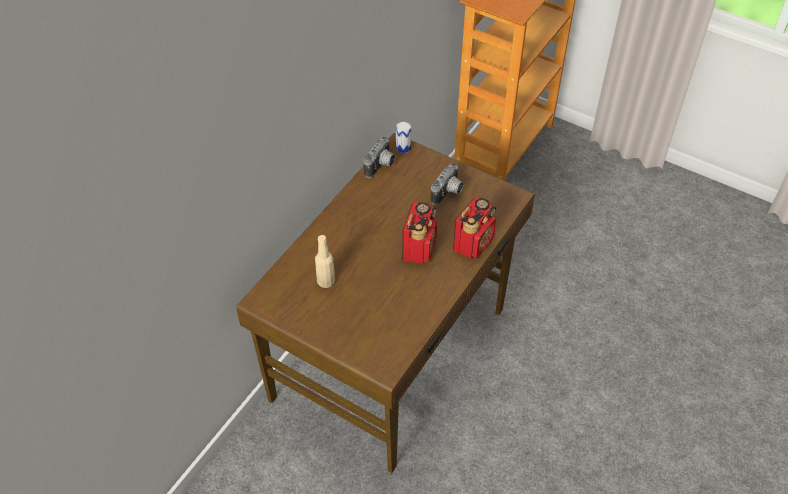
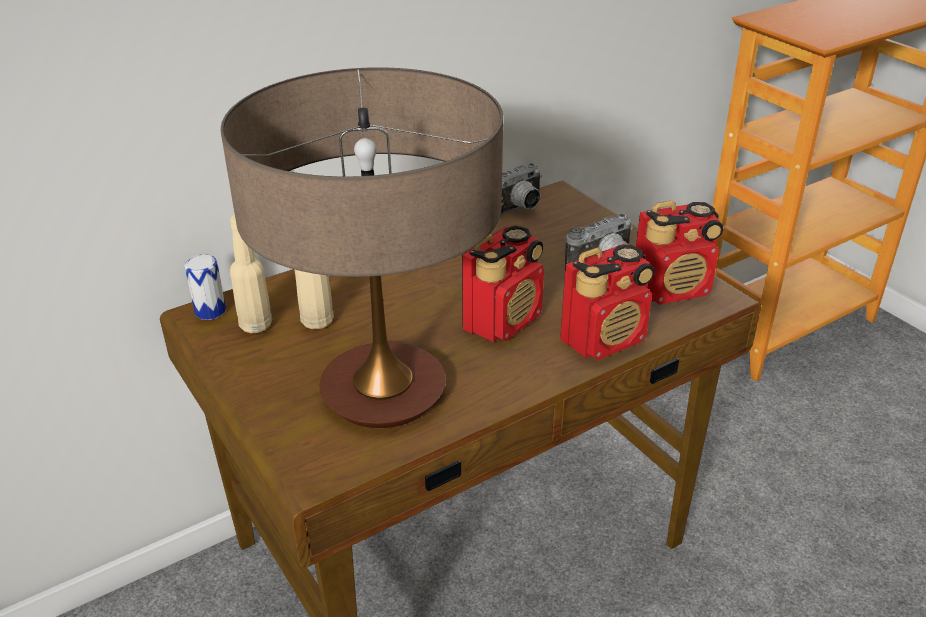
camera: 25 degrees right, 15 degrees down
(295, 295) = (255, 325): none -> beige bottle
(388, 312) = (383, 392): none -> table lamp
(403, 147) = (566, 198): can -> can (210, 311)
(490, 199) = (672, 289): none -> radio

